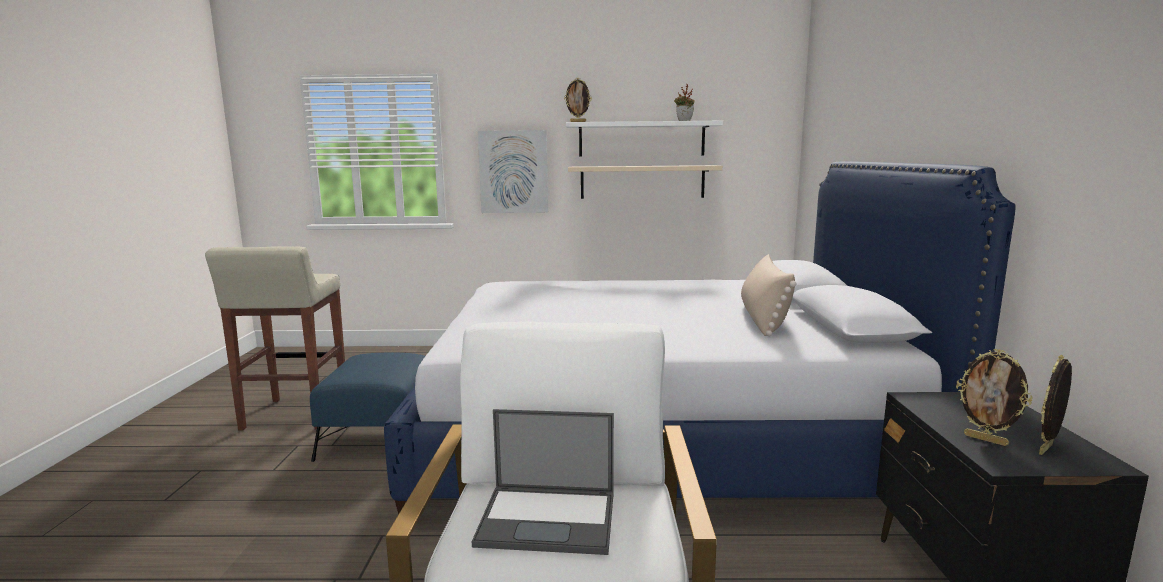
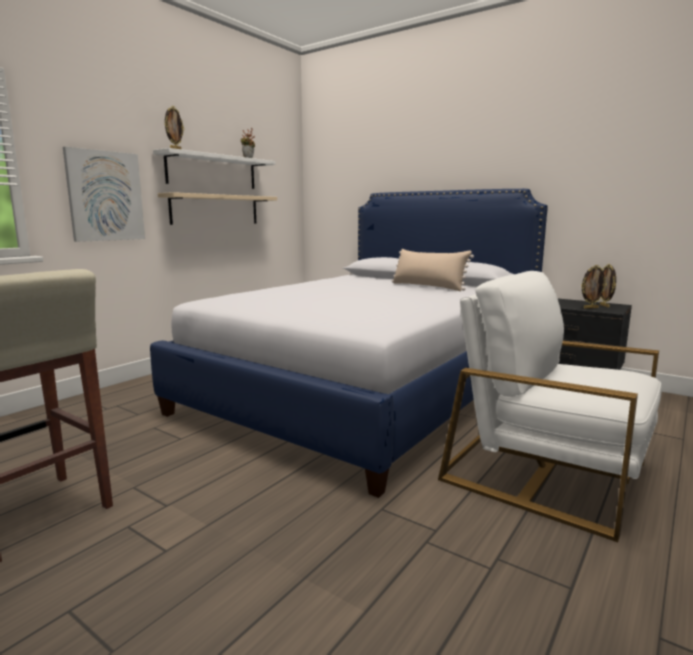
camera: 55 degrees left, 0 degrees up
(379, 437) = (197, 478): blue ottoman -> none
(549, 519) = (598, 379): laptop -> none

